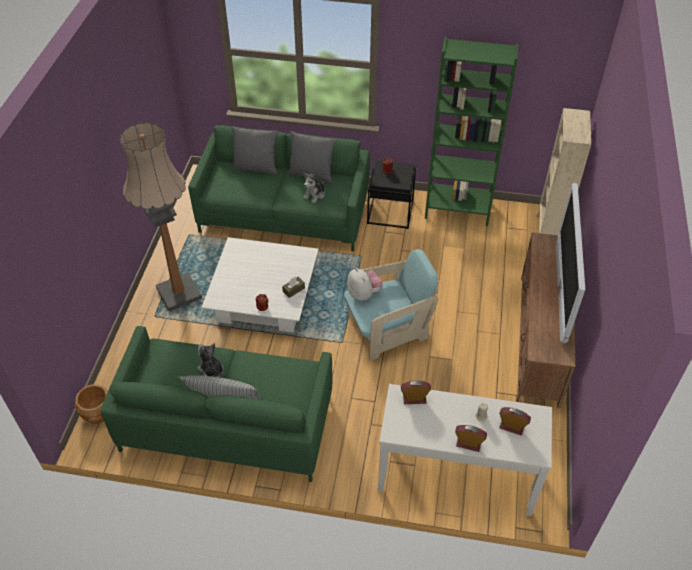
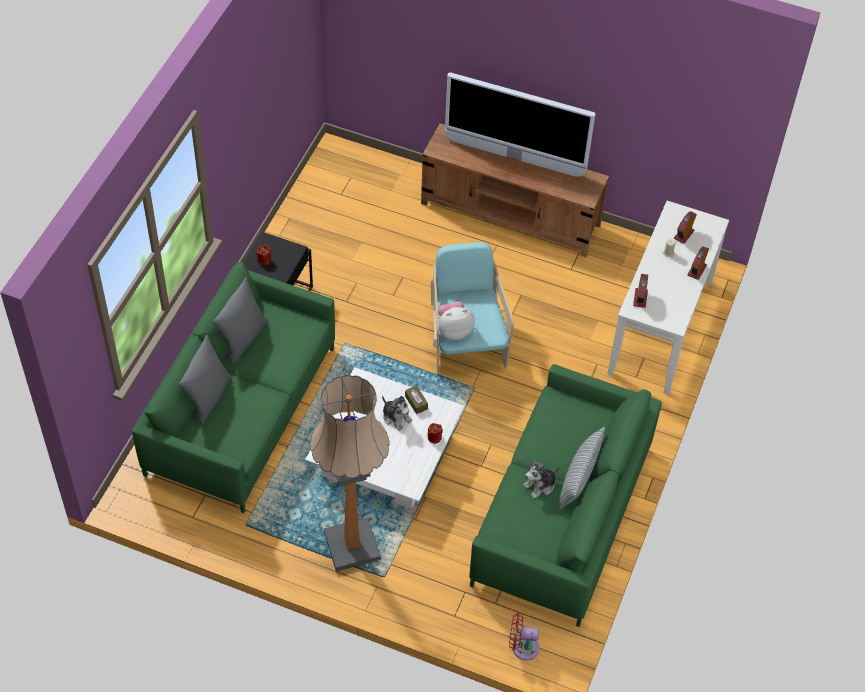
camera: 80 degrees left, 5 degrees up
(98, 413) = (522, 647): brown planter -> red fan
(315, 195) = (283, 342): plush toy -> plush toy (396, 417)
(457, 209) = (295, 231): green bookcase -> none
(548, 231) = (359, 159): beige bookcase -> none

